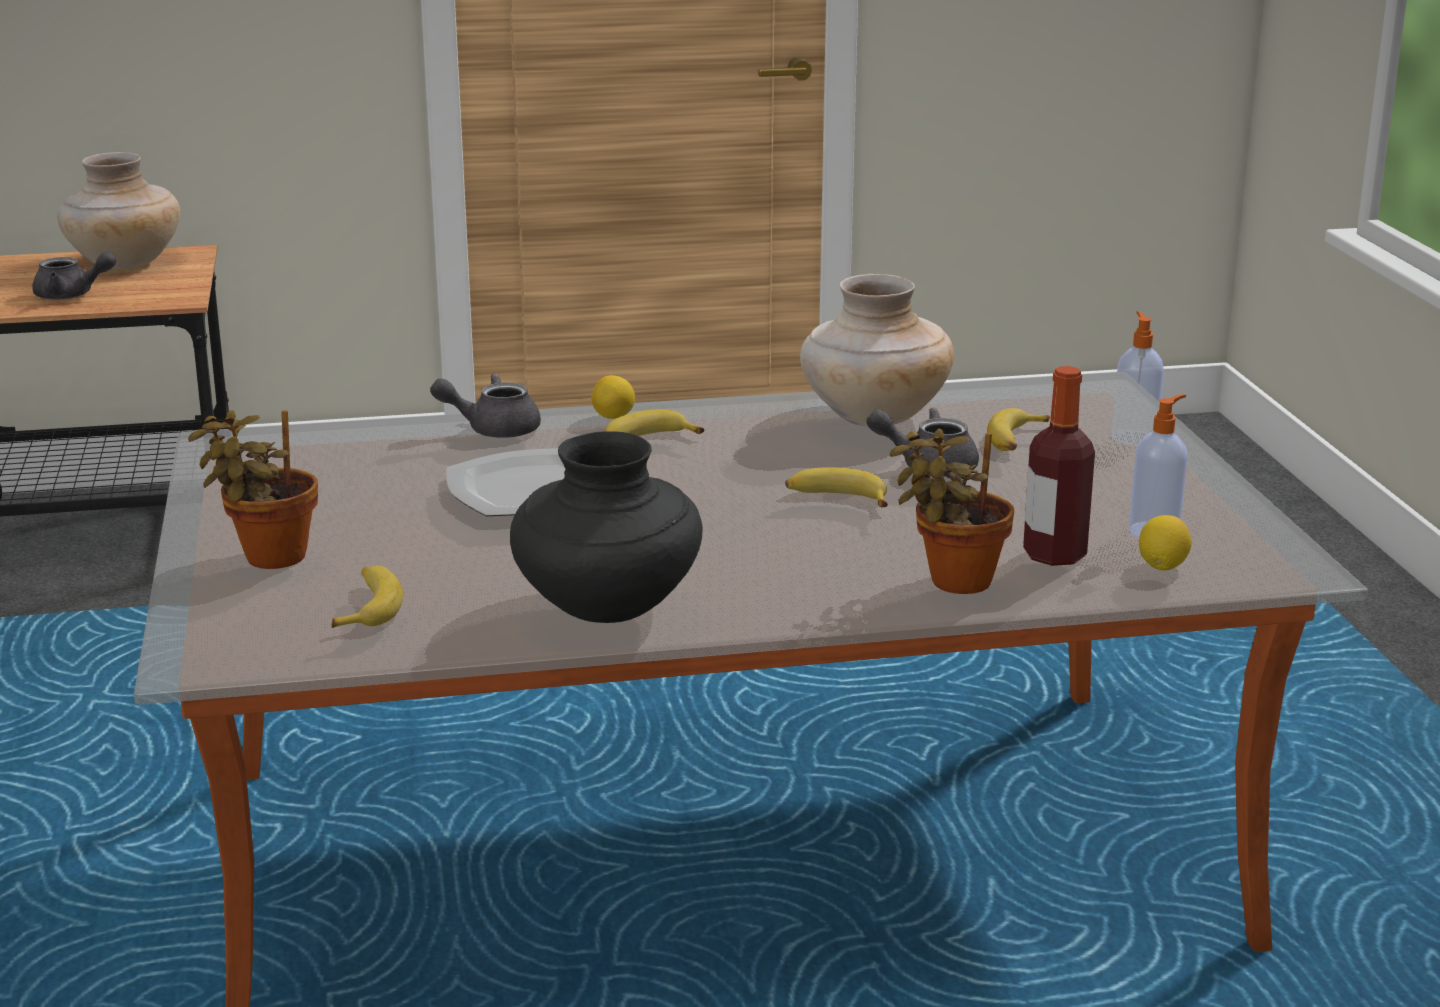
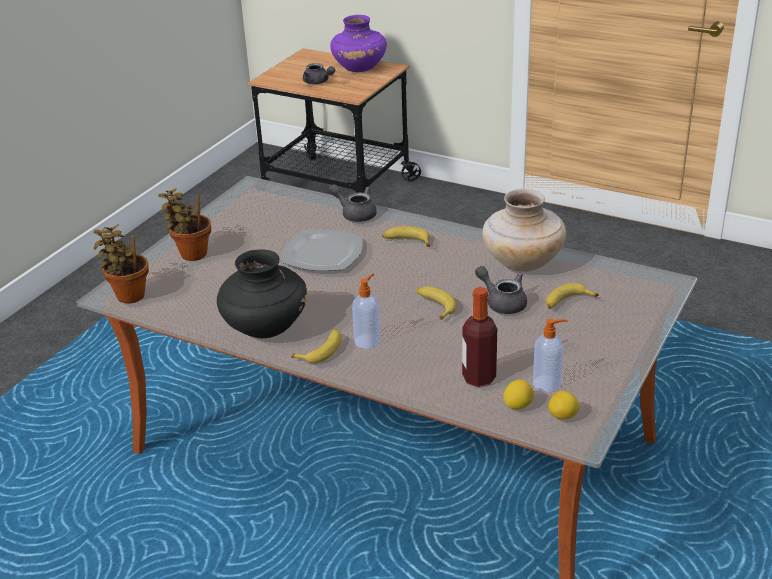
camera: 40 degrees right, 10 degrees up
(124, 264) = (359, 68): beige vase -> purple vase
(368, 607) = (189, 292): banana -> banana (321, 350)
(614, 418) = (411, 224): lemon -> lemon (563, 416)
(953, 581) = (413, 373): potted plant -> potted plant (128, 294)
(1134, 437) = (630, 322): soap dispenser -> soap dispenser (368, 341)

